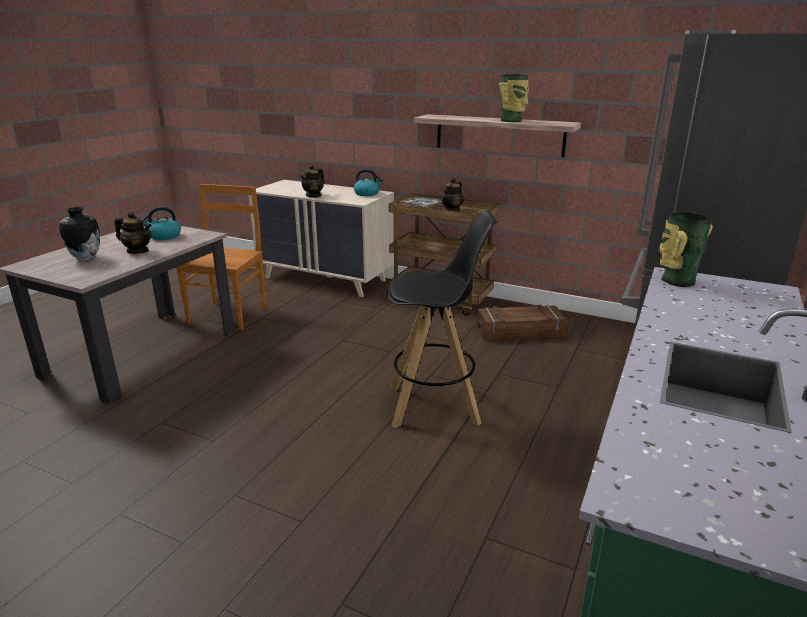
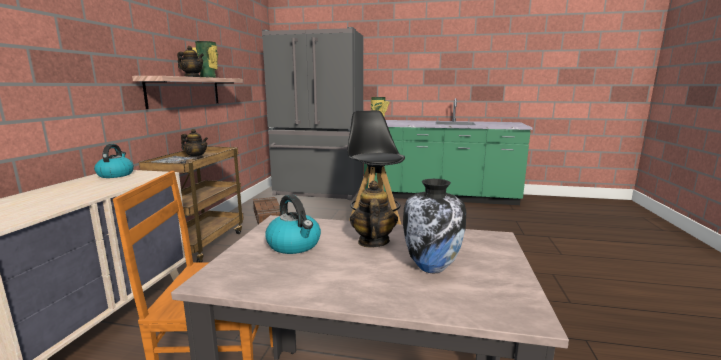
camera: 105 degrees left, 10 degrees down
(313, 195) = (101, 192): teapot -> teapot (192, 77)

